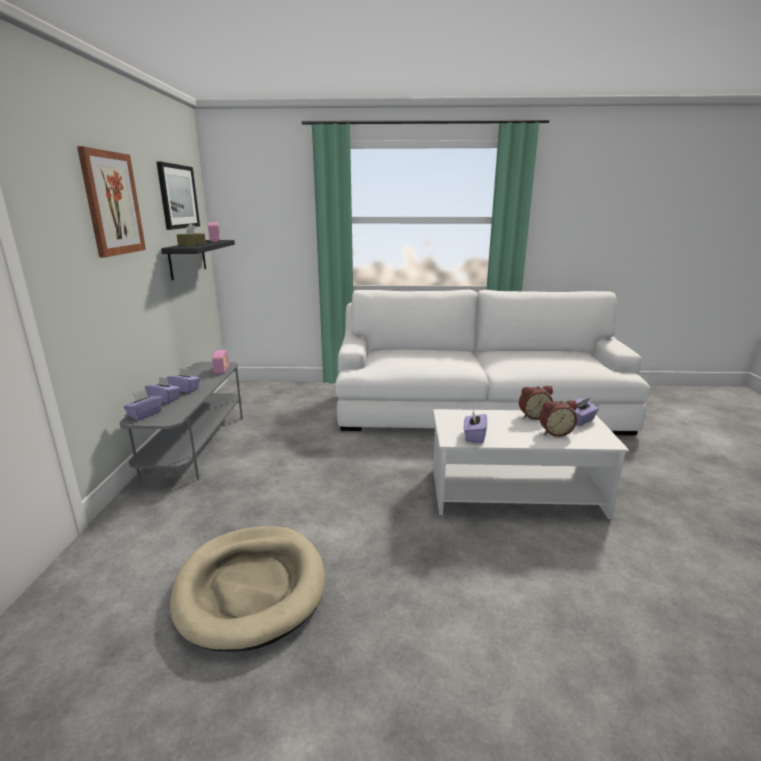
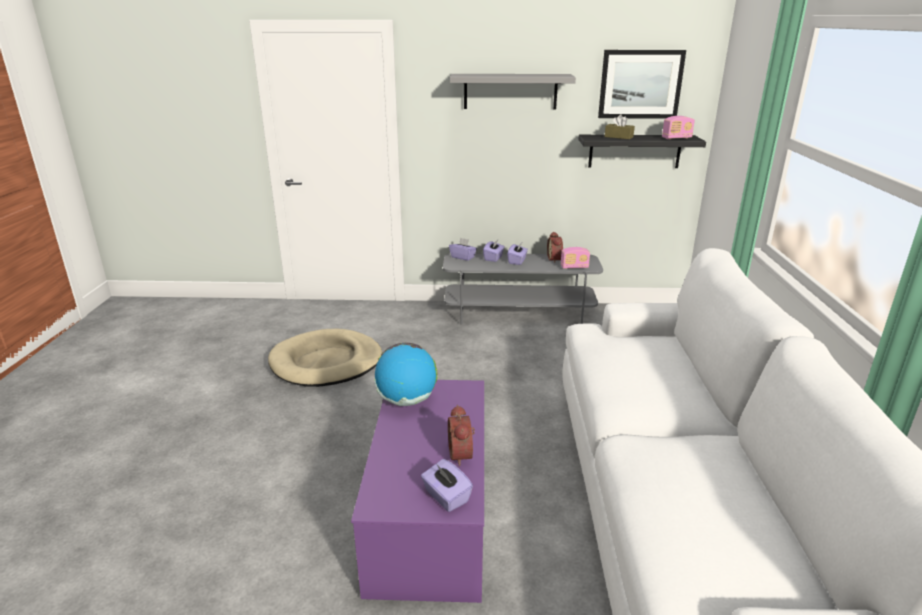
camera: 90 degrees right, 5 degrees up
(112, 203) = (510, 91): picture -> grey shelf
(474, 436) = (407, 400): purple tissue box -> globe
(516, 492) = (430, 515): white coffee table -> purple coffee table
(555, 432) = (410, 463): alarm clock -> alarm clock (555, 259)

